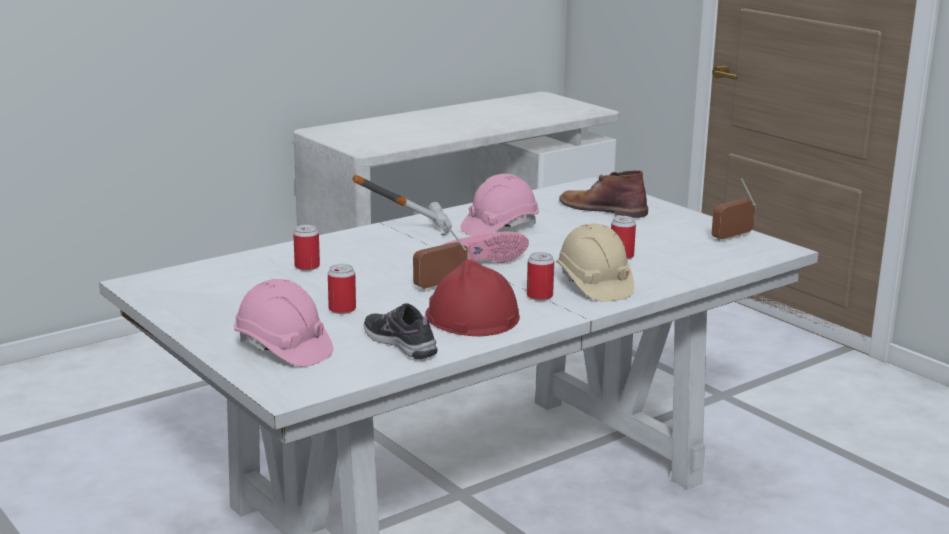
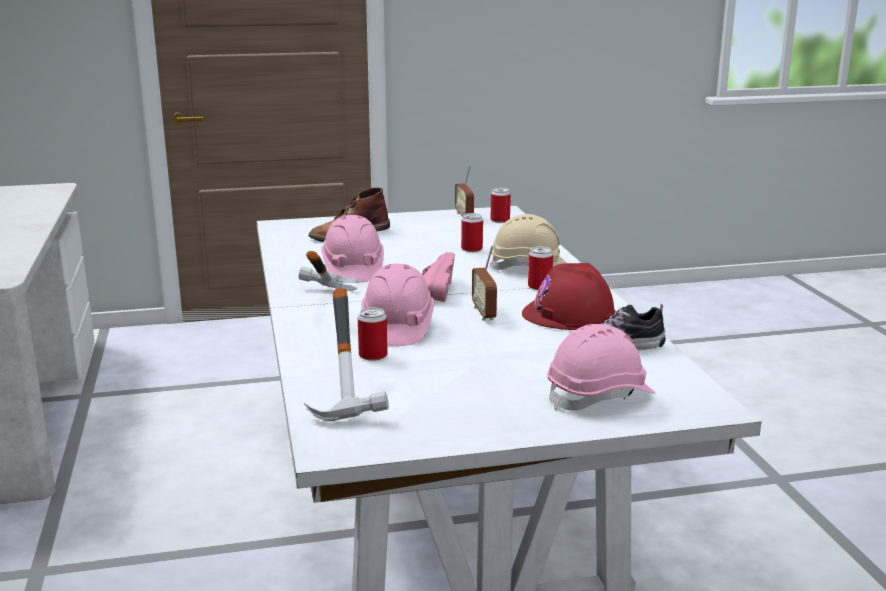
camera: 65 degrees left, 0 degrees up
(224, 275) = (357, 397): none -> hammer
(342, 309) = (512, 358): can -> can (500, 220)
(373, 264) = (397, 328): none -> pink hard hat

